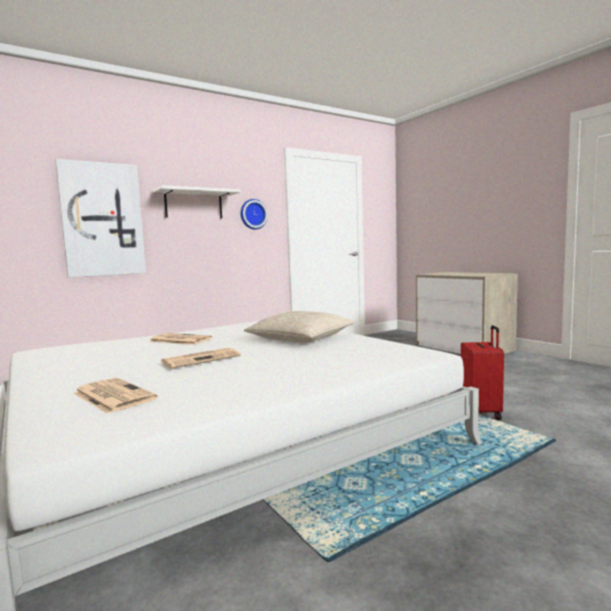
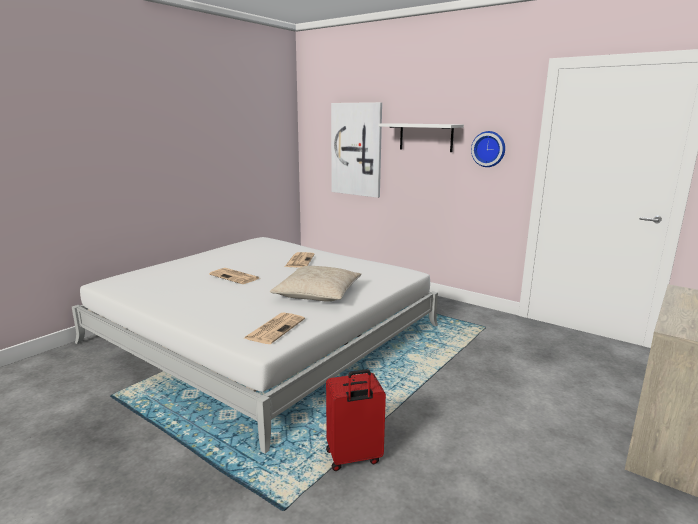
camera: 70 degrees right, 10 degrees up
(112, 396) = (164, 275): newspaper -> newspaper (275, 328)

